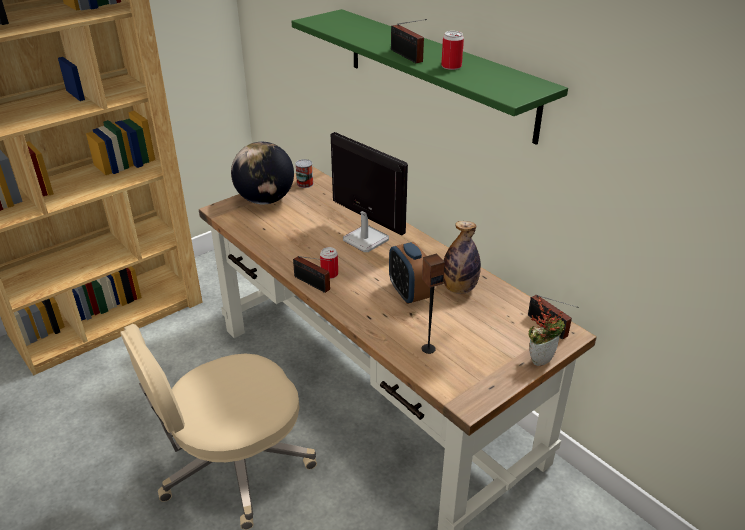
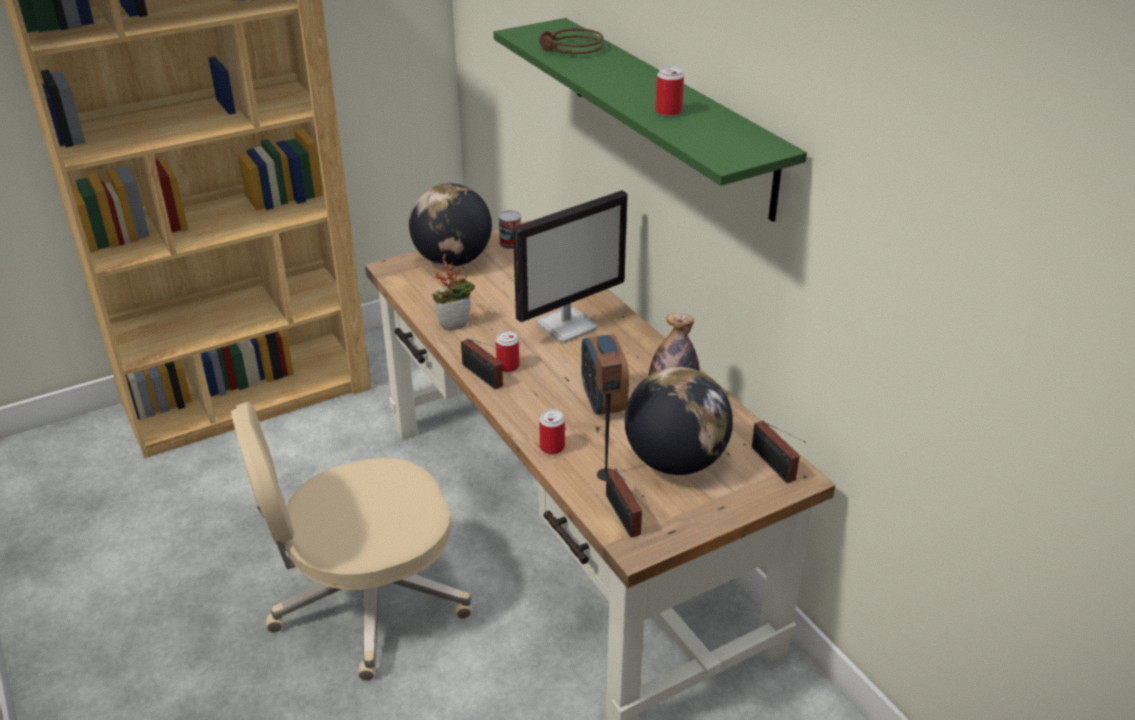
camera: 10 degrees right, 0 degrees up
(356, 29) = (571, 49): none -> brown headphones
(365, 239) = (567, 325): monitor -> monitor turned 90 degrees clockwise
(381, 332) = (552, 447): none -> can
(407, 56) = (618, 93): radio -> radio (623, 517)
(476, 332) = (675, 461): none -> globe
(540, 358) = (749, 503): potted plant -> potted plant (455, 324)

